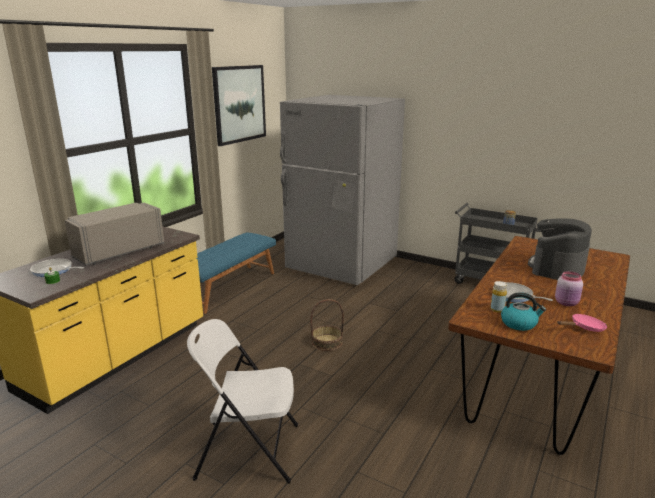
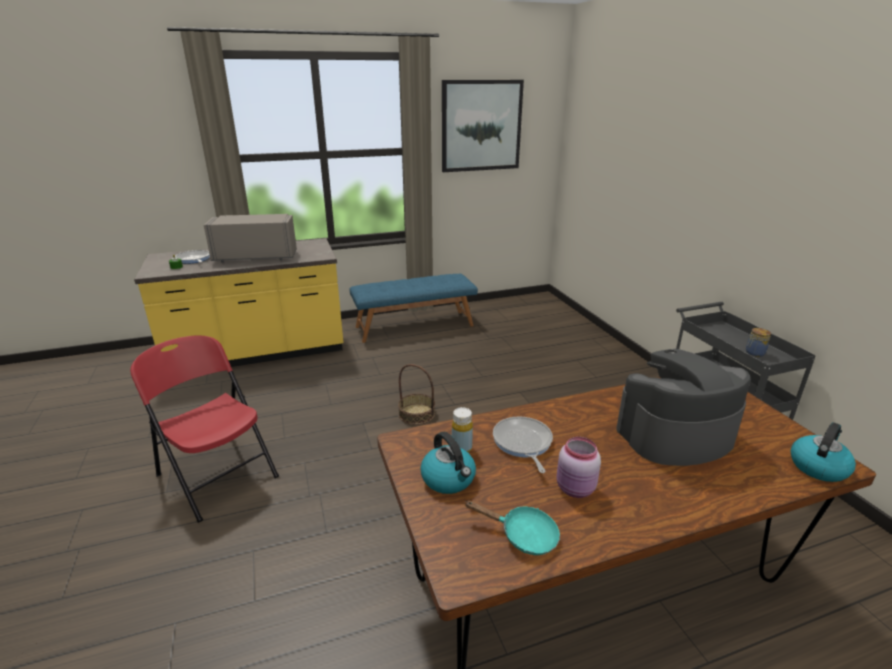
camera: 40 degrees right, 5 degrees up
(249, 450) = (218, 476): white chair -> red chair
(342, 263) = (557, 339): grey fridge -> none
(584, 328) = (523, 535): pink frying pan -> turquoise frying pan
(613, 259) = (818, 466): none -> kettle

